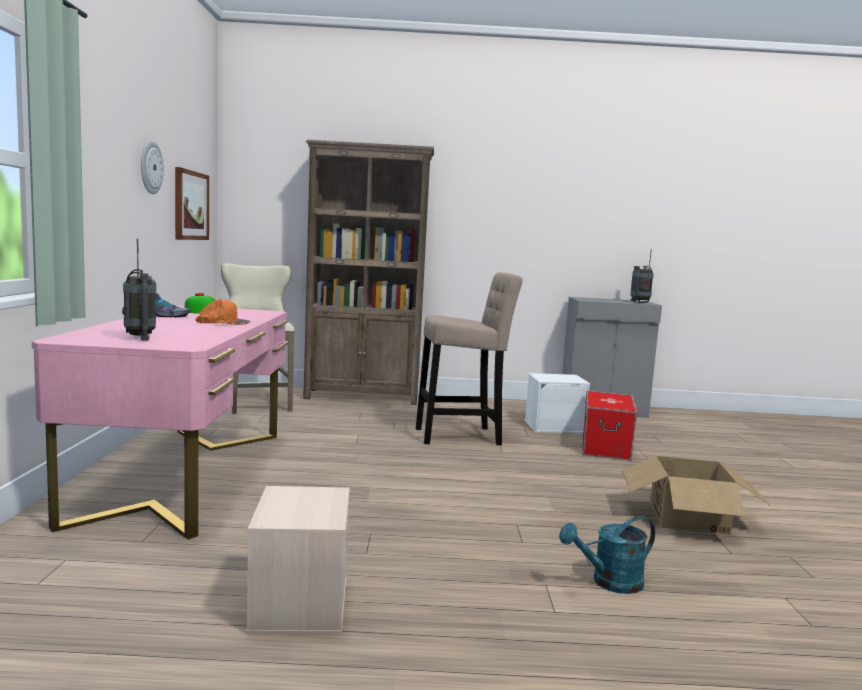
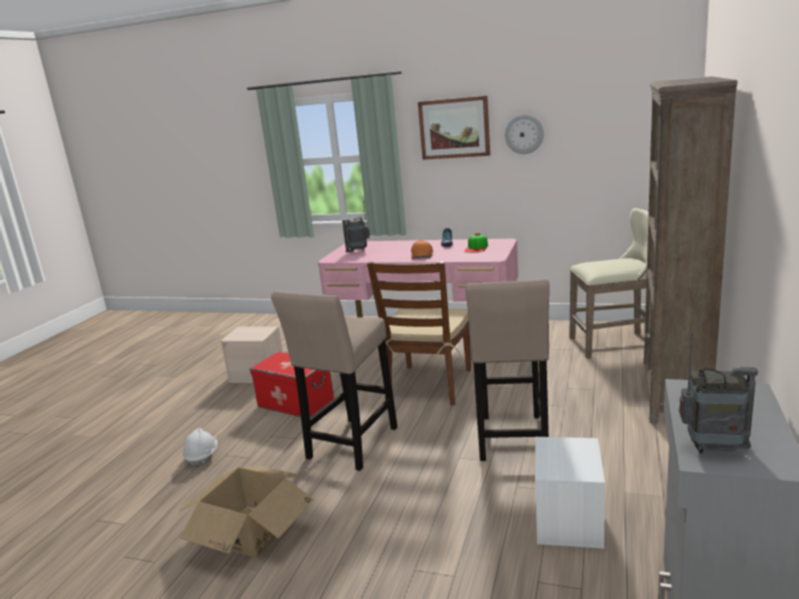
camera: 110 degrees right, 10 degrees up
(190, 205) = (612, 153): picture -> picture (454, 128)
(352, 466) = (429, 385): none -> brown chair
(512, 492) = (350, 446): none -> beige stool
(605, 447) = (470, 544): storage box -> storage box (296, 403)
(609, 583) = (202, 456): turquoise watering can -> white hard hat

